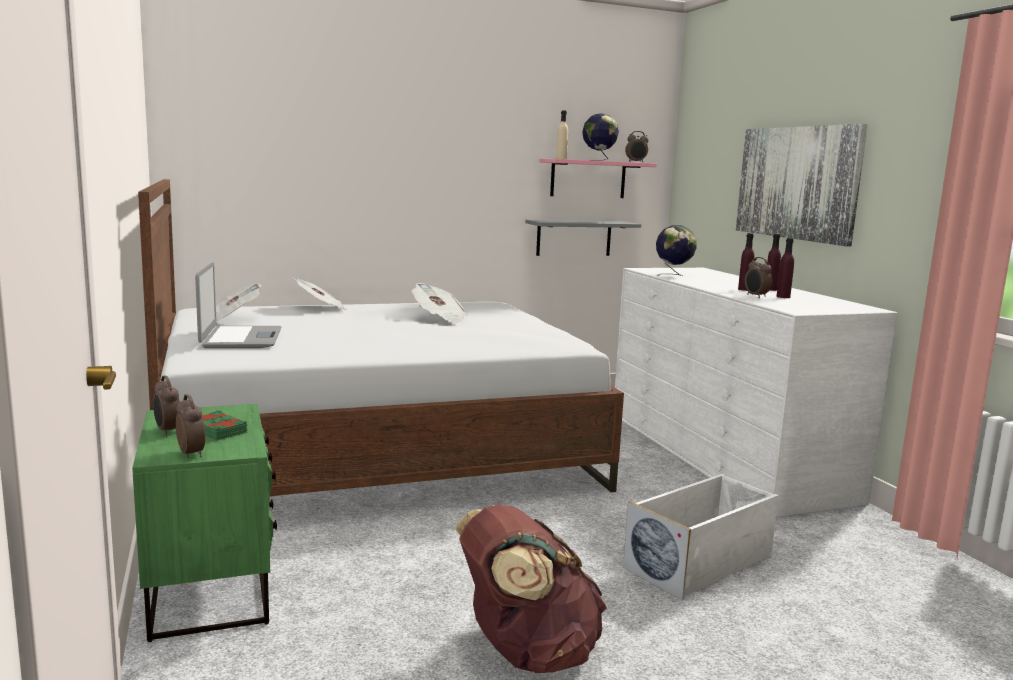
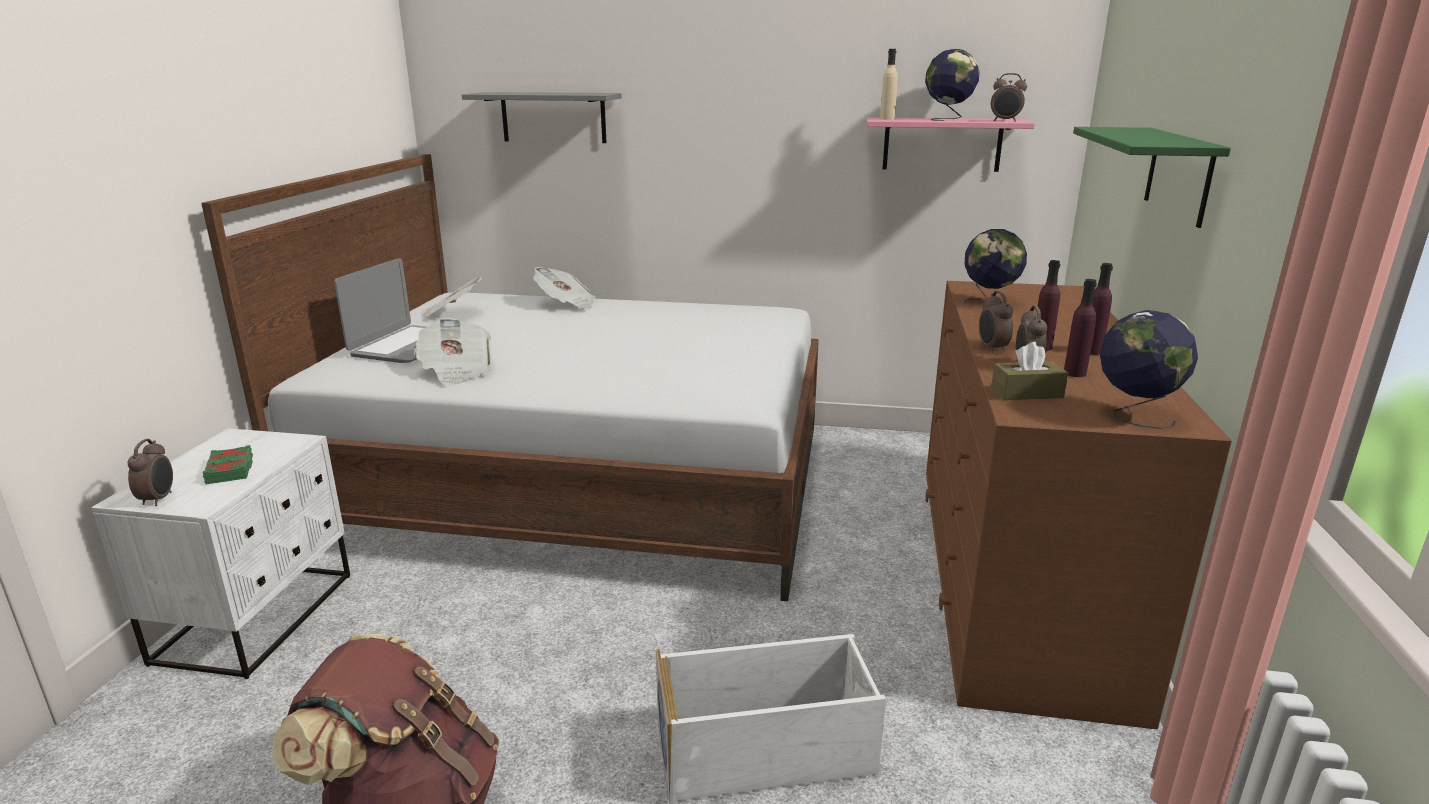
camera: 30 degrees right, 10 degrees up
(167, 431) = (193, 462): alarm clock -> alarm clock (991, 349)
(212, 587) = (258, 617): green nightstand -> white nightstand
(439, 318) = (664, 334): newspaper -> newspaper (456, 371)
(574, 238) = (917, 227): grey shelf -> grey shelf (553, 117)
(723, 453) = (1014, 573): white dresser -> brown dresser
(780, 304) = (1027, 393): none -> brown tissue box
(797, 183) = (1178, 175): picture -> green shelf
(844, 308) = (1134, 416): none -> globe

